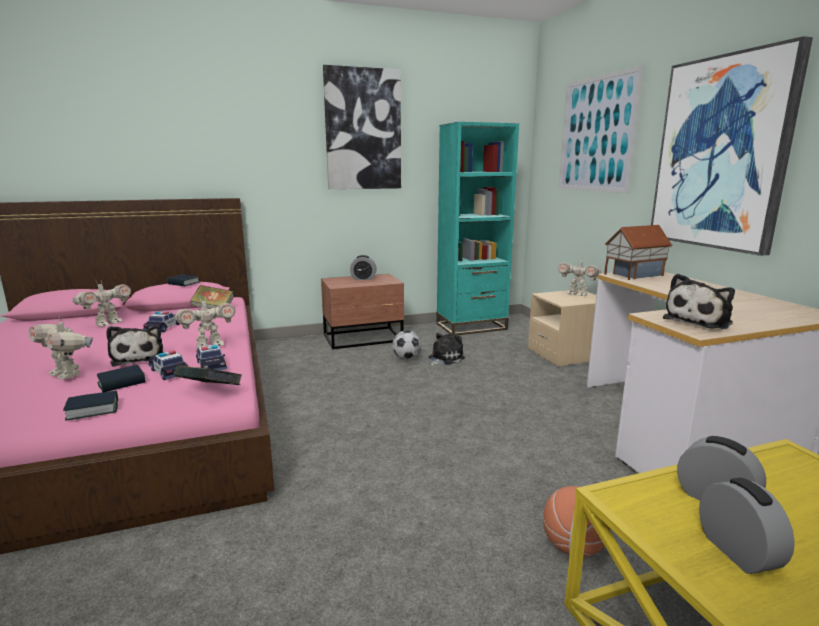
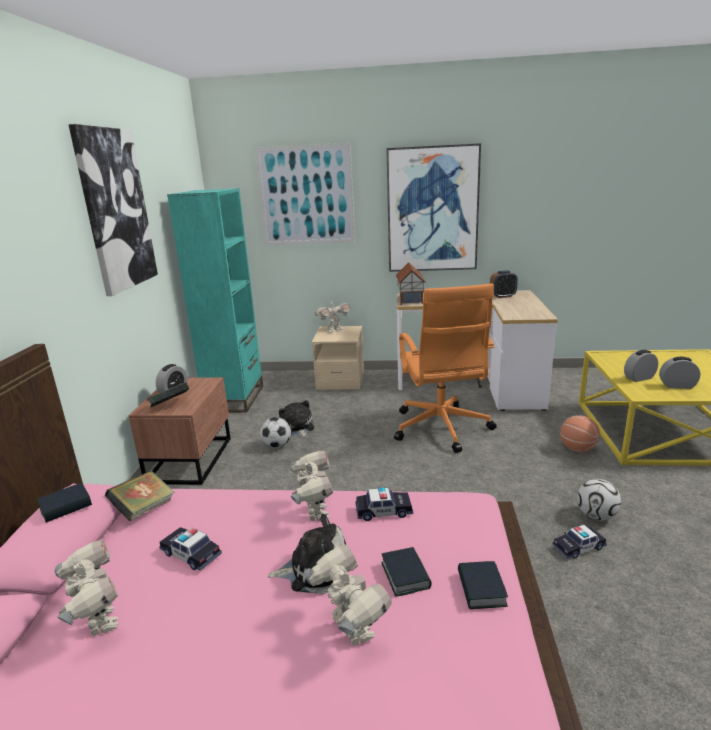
camera: 65 degrees left, 5 degrees up
(67, 374) = (350, 631): toy robot -> toy robot turned 90 degrees counterclockwise
(169, 371) = (386, 540): toy car -> toy car (578, 547)
(210, 392) = (460, 512): book -> book (170, 406)
(384, 572) = (596, 516): none -> football
(517, 426) = (441, 429): none -> orange office chair
(699, 321) = (525, 311): plush toy -> none
(762, 306) = (502, 296): none -> alarm clock

